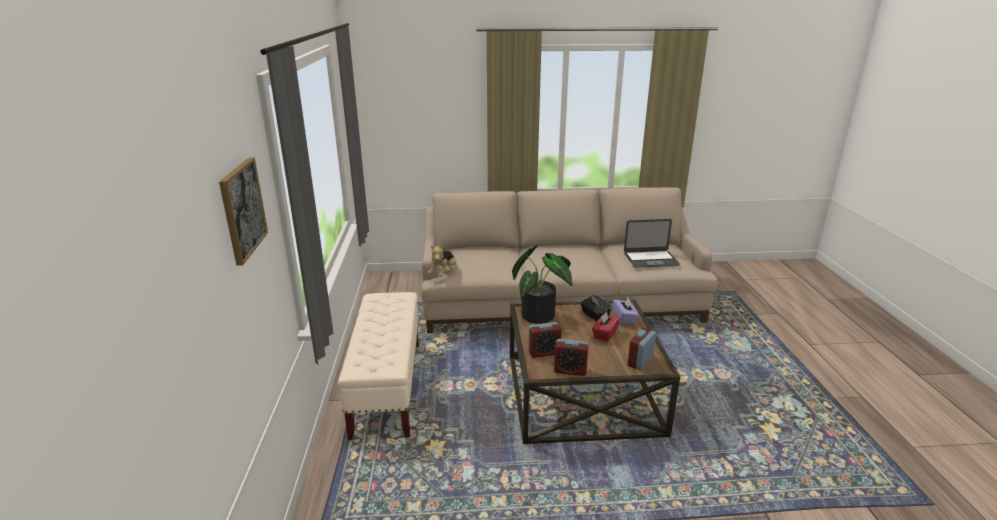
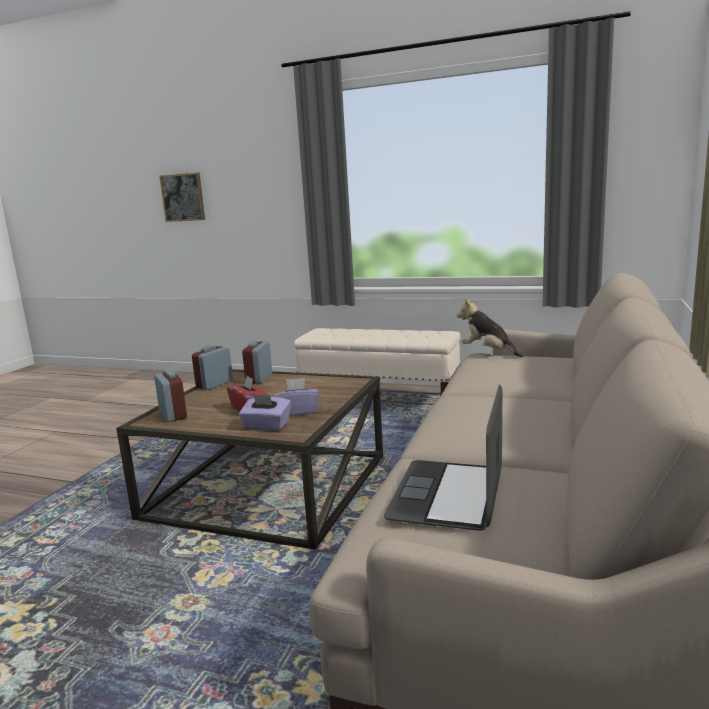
camera: 115 degrees right, 10 degrees down
(242, 209) = (264, 162): picture -> picture (183, 197)
(542, 315) = (333, 386): potted plant -> none
(594, 315) = (298, 412): black tissue box -> purple tissue box

